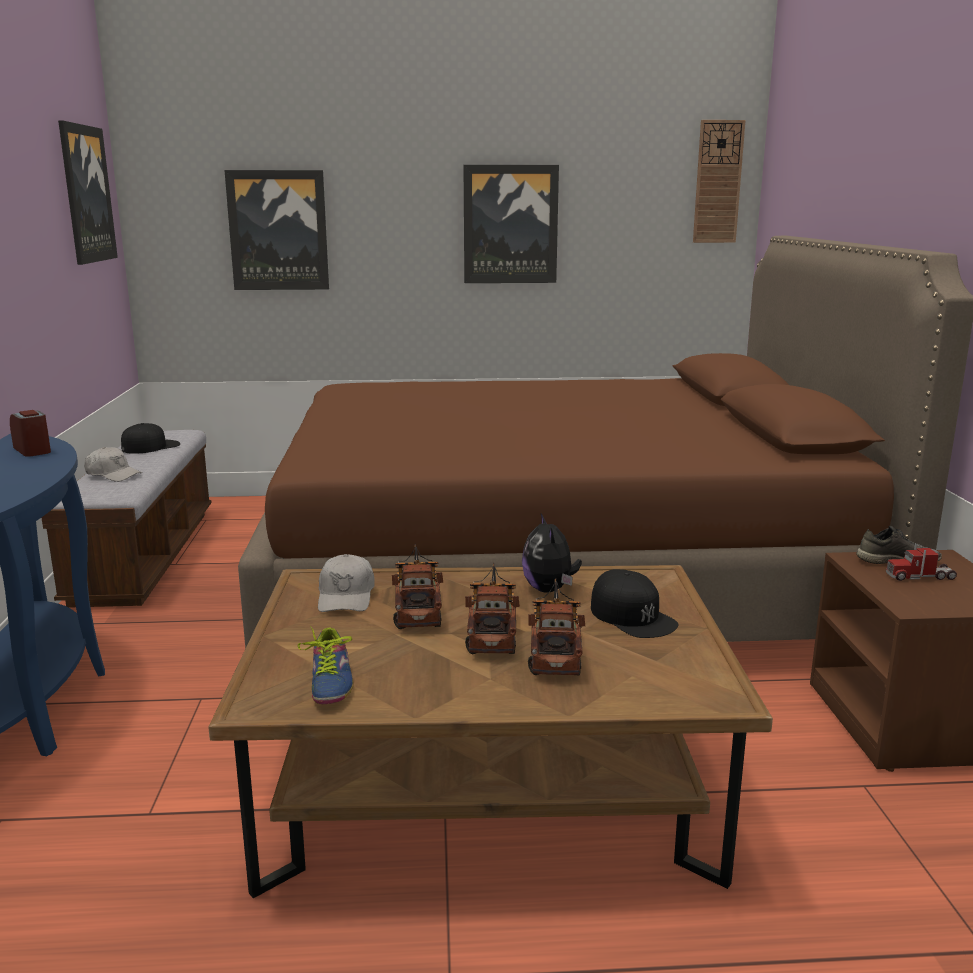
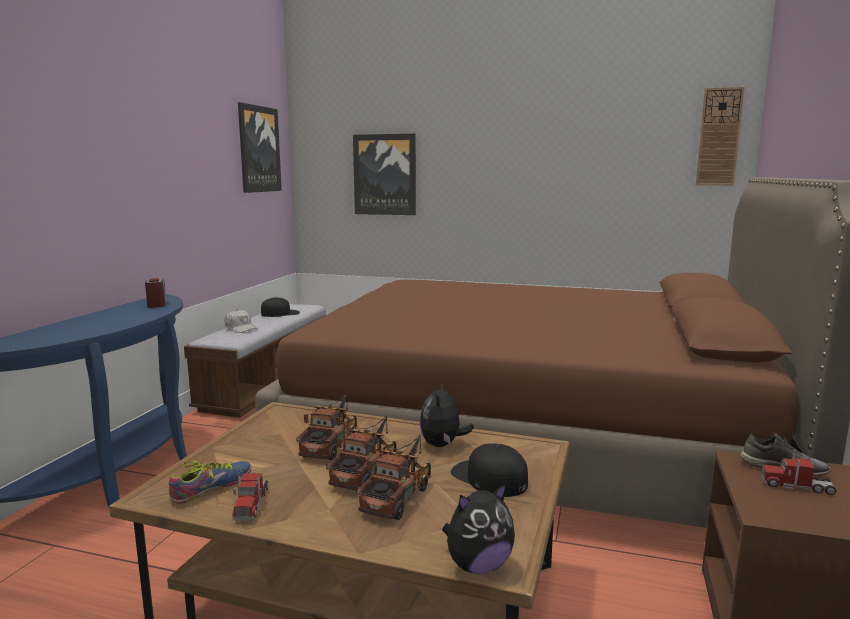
camera: 20 degrees right, 5 degrees down
(326, 682) = (213, 488): shoe -> shoe turned 150 degrees counterclockwise
(346, 596) = (292, 427): white cap -> none
(395, 690) = (251, 504): none -> toy truck
(510, 224) = (546, 171): picture -> none
(632, 616) = (489, 477): black cap -> black cap turned 150 degrees clockwise
(699, 702) = (478, 565): none -> plush toy

